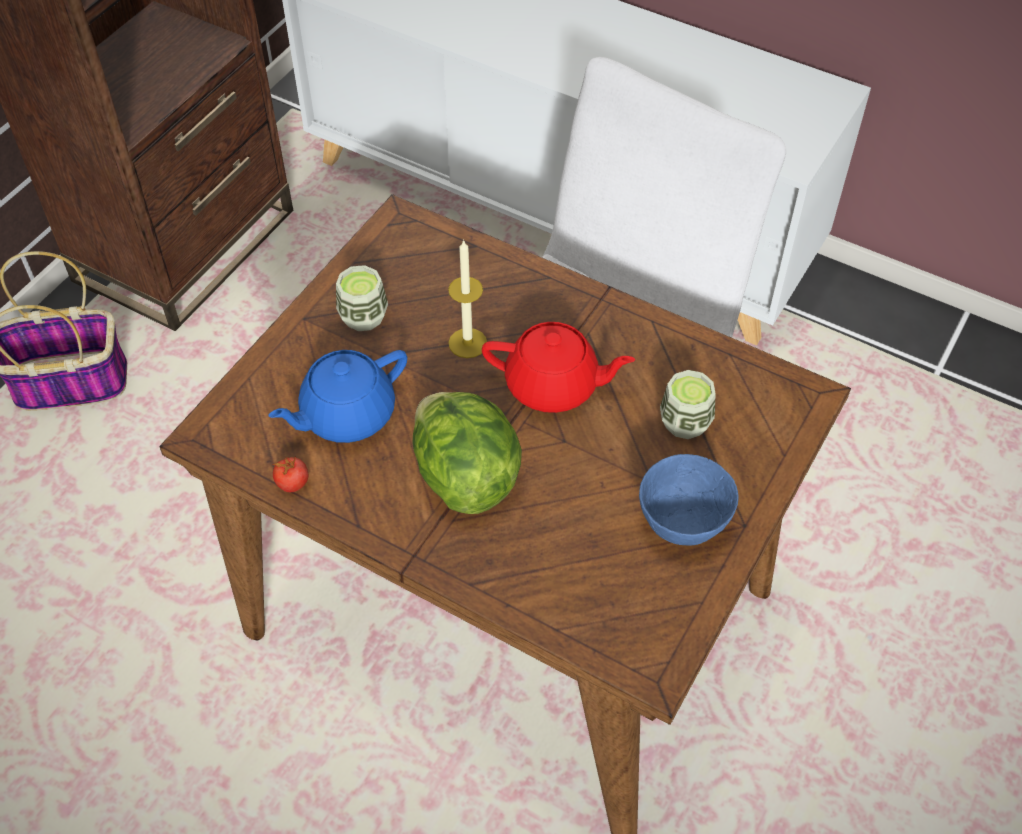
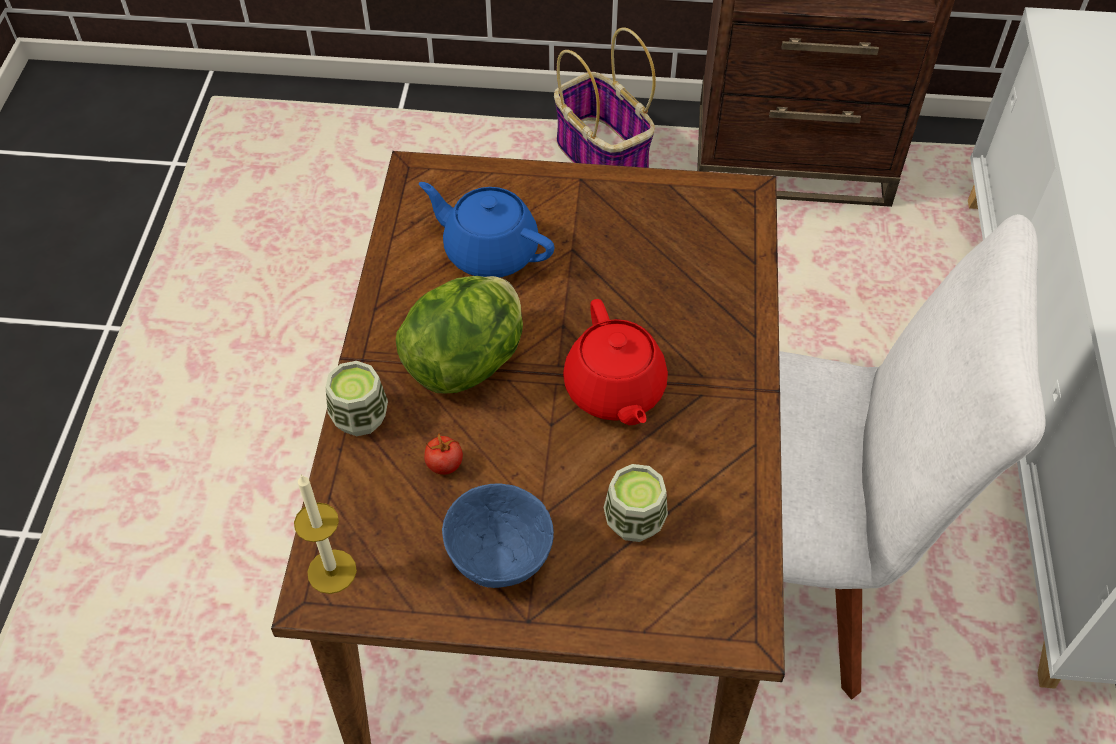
camera: 65 degrees right, 0 degrees up
(292, 483) = (397, 247): tomato -> tomato (445, 465)
(363, 316) = (609, 217): cup -> cup (360, 417)
(467, 343) = (626, 304): candle -> candle (332, 571)

